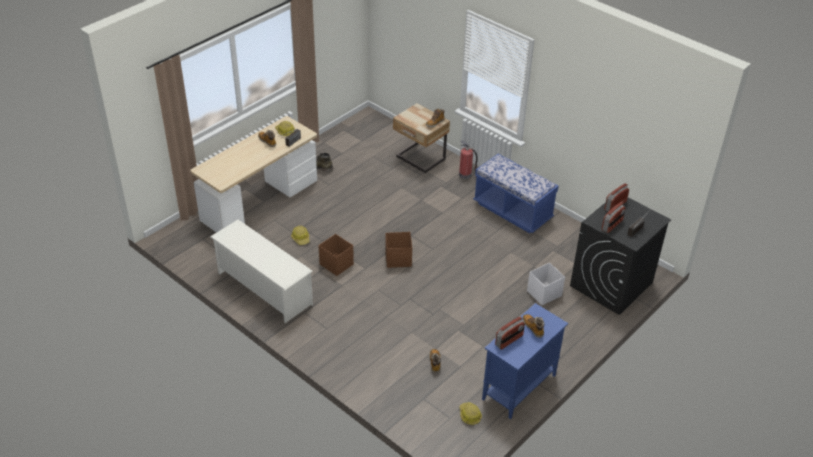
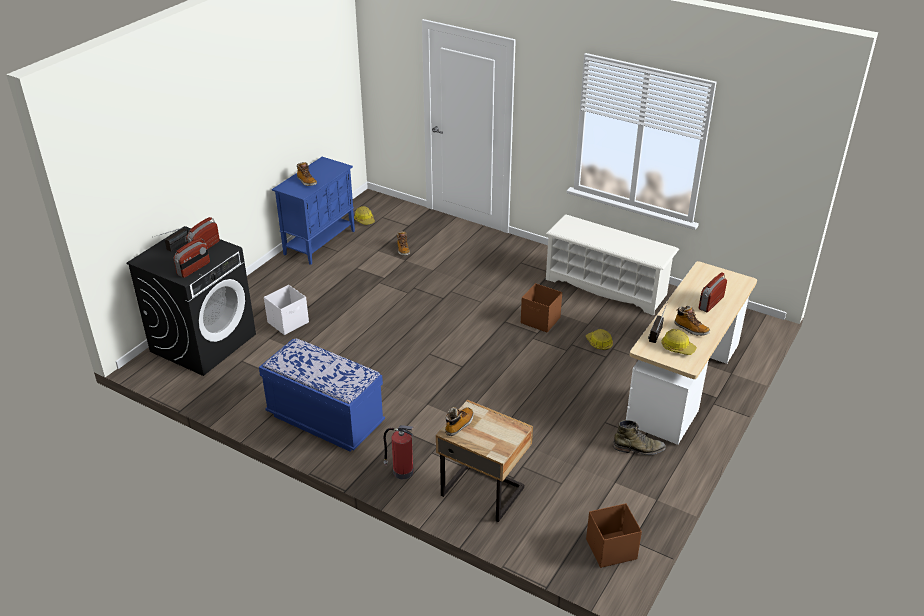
camera: 170 degrees right, 5 degrees down
(398, 259) = (468, 336): brown storage box -> brown storage box (610, 549)
(509, 340) = (329, 171): radio -> radio (710, 303)

